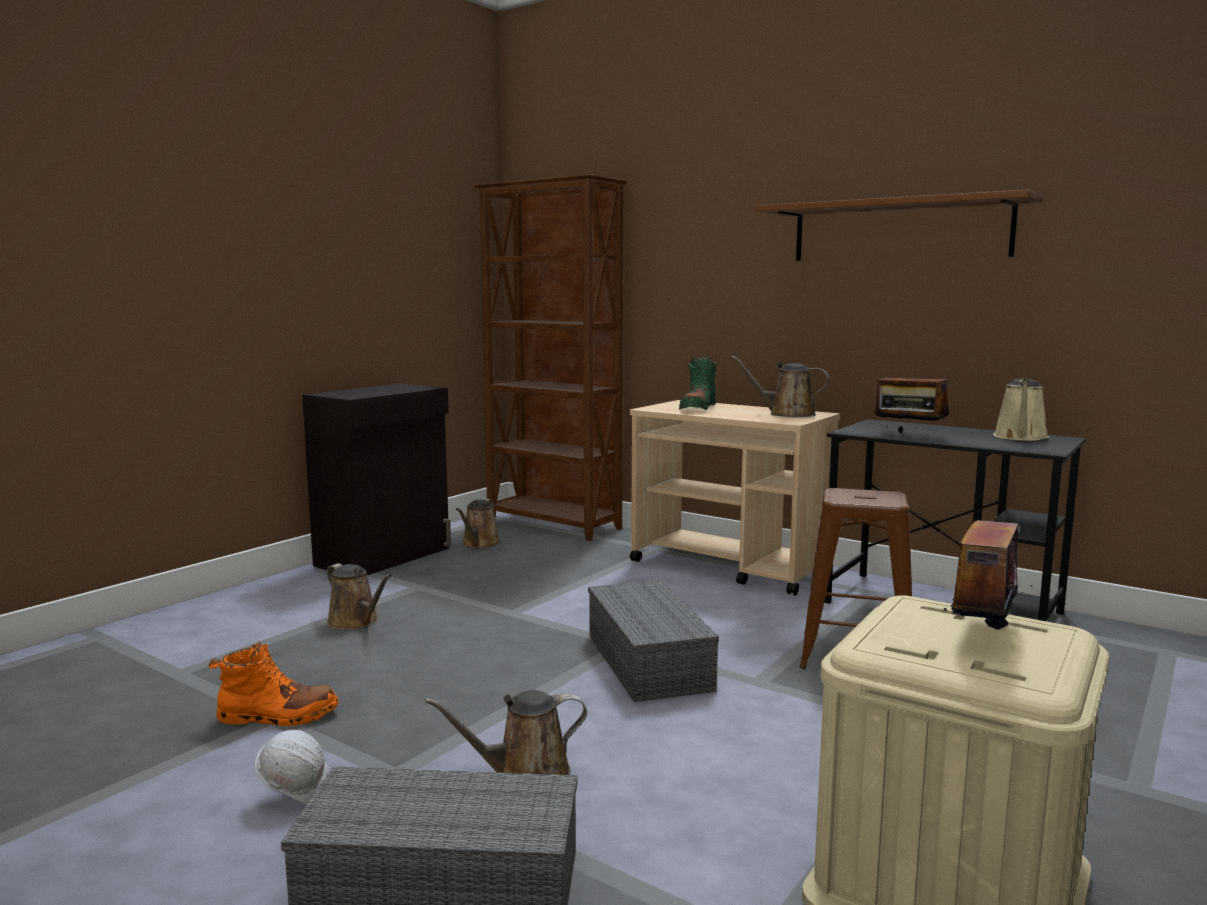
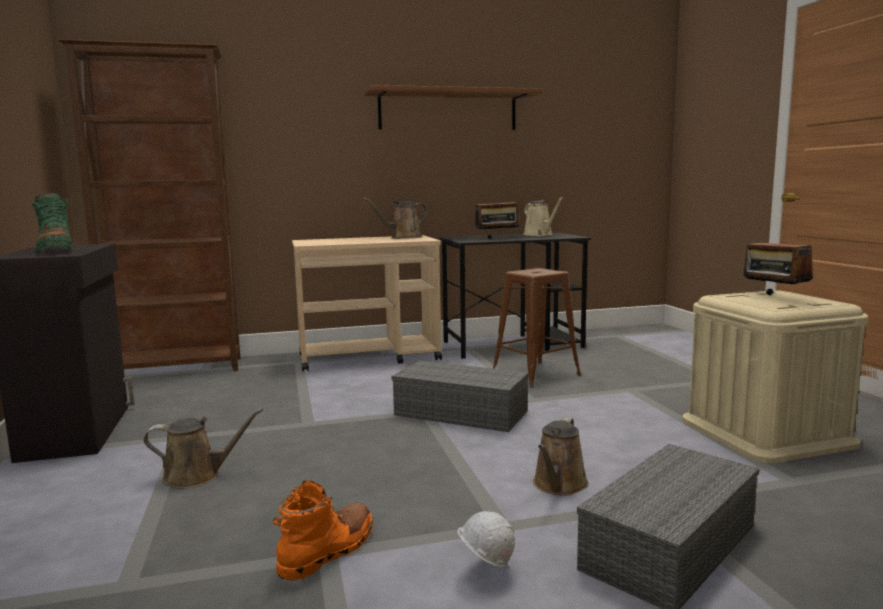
camera: 50 degrees left, 0 degrees up
(479, 544) = (149, 397): brown watering can -> none
(698, 408) = (337, 241): green boot -> green boot (55, 251)

